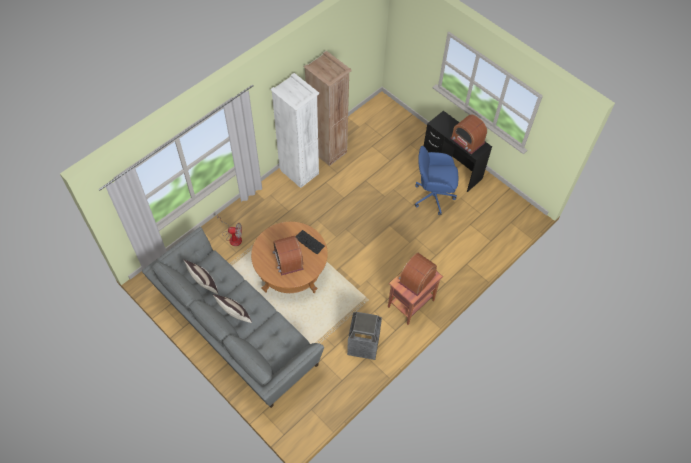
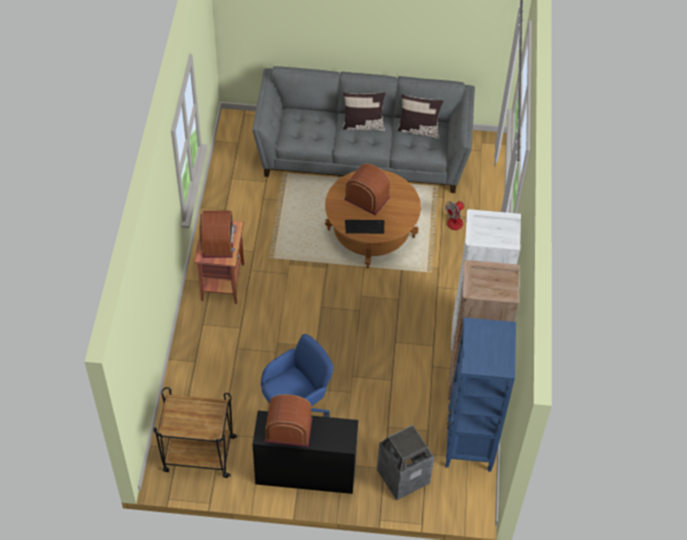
camera: 140 degrees right, 5 degrees down
(358, 127) = (469, 444): none -> blue bookcase
(363, 345) = (237, 216): trash can -> trash can (402, 477)
(501, 212) = (198, 454): none -> brown cart

